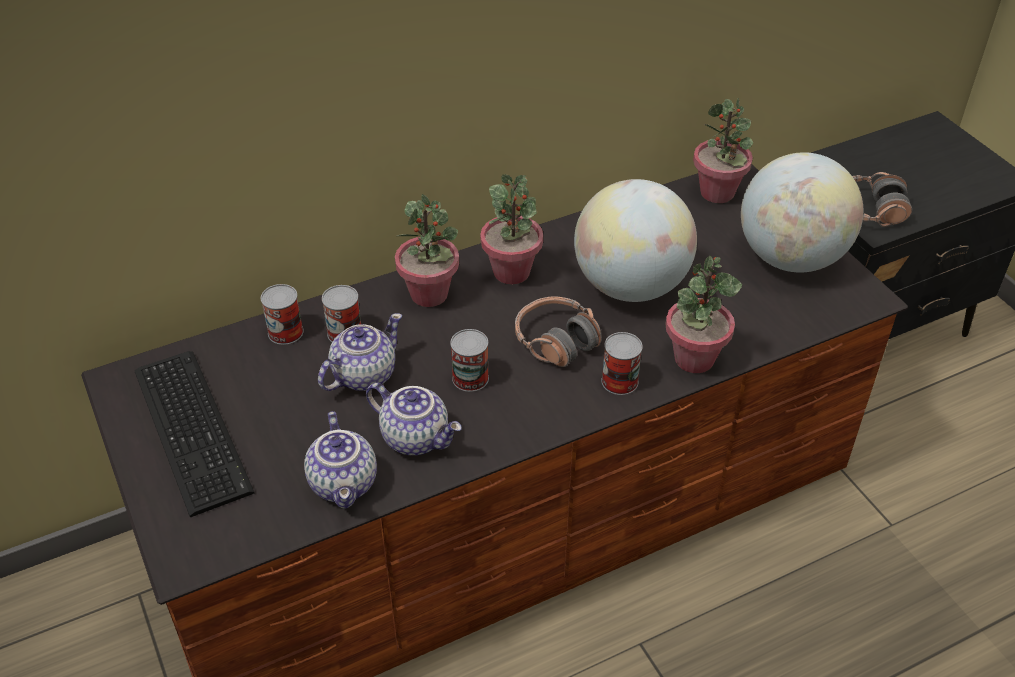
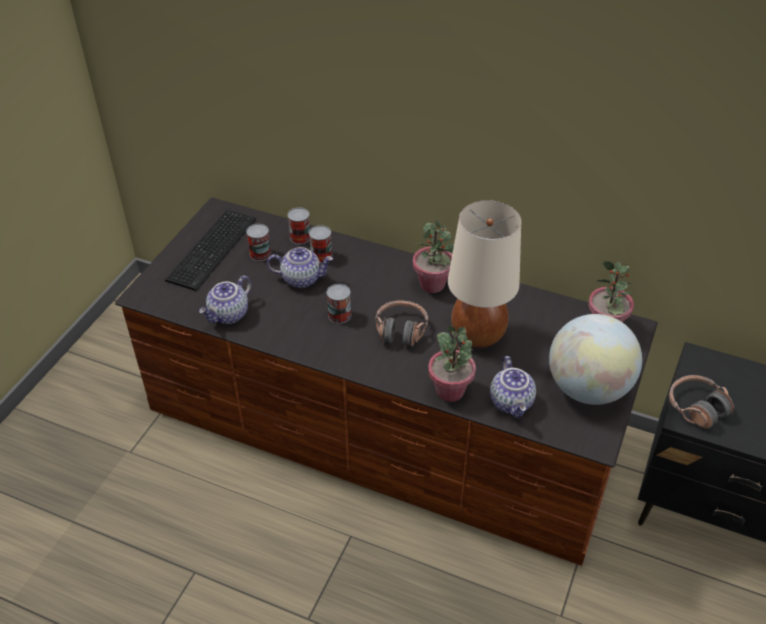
camera: 50 degrees right, 0 degrees up
(416, 437) = (281, 320): teapot -> teapot (512, 402)
(429, 294) = (381, 266): potted plant -> none
(619, 381) = (399, 370): can -> can (260, 254)
(630, 286) = (477, 334): globe -> beige table lamp

